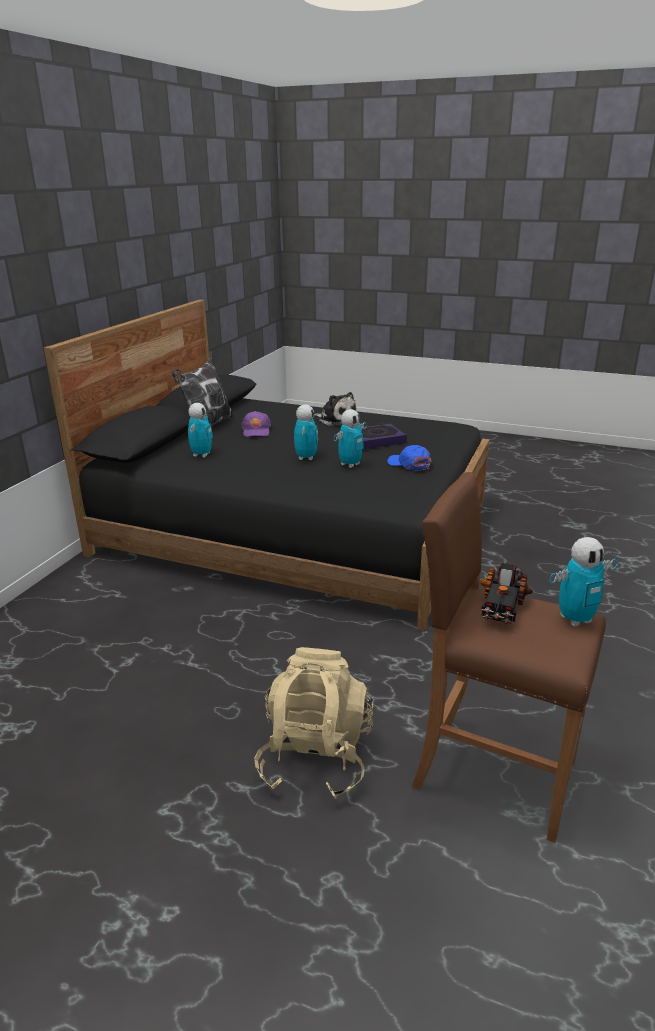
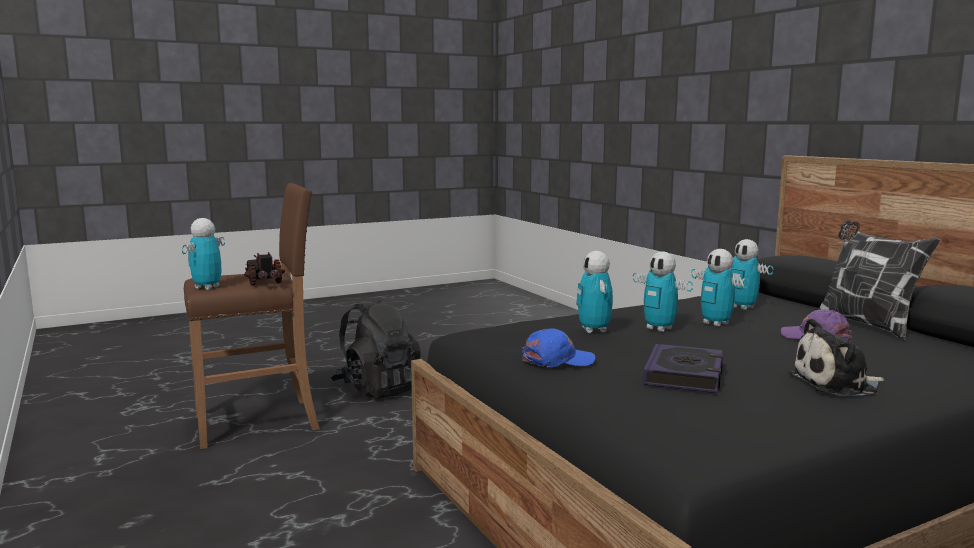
camera: 130 degrees right, 15 degrees down
(267, 450) = (716, 324): none -> toy robot
(315, 757) = (377, 389): beige backpack -> black backpack

